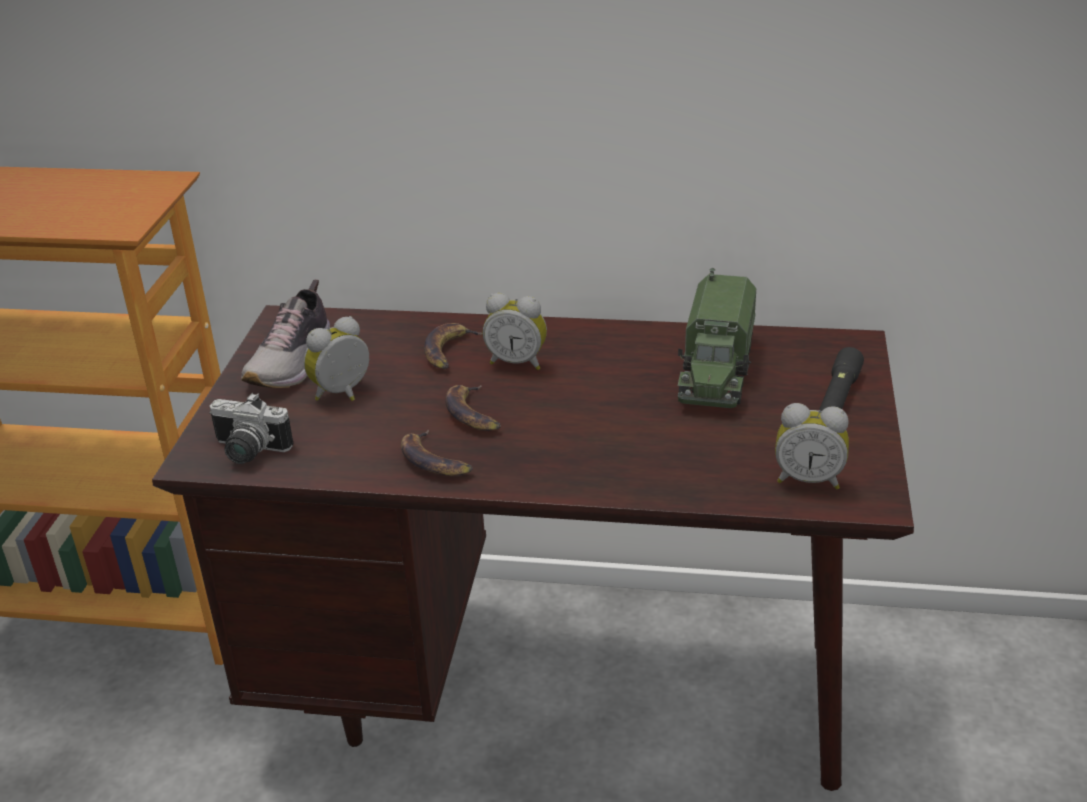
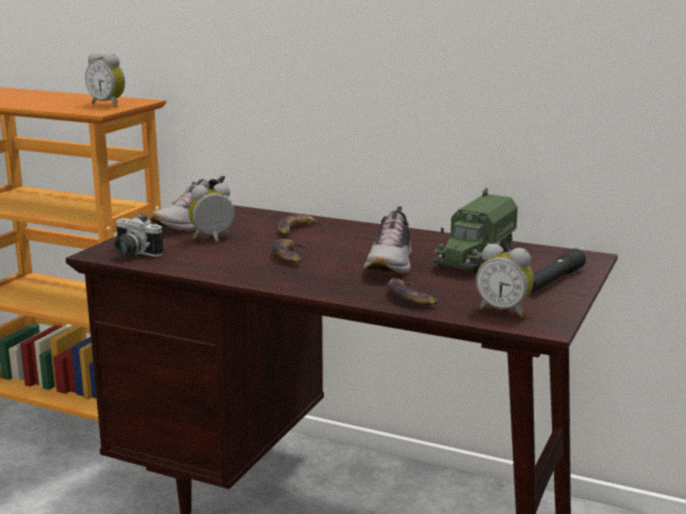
camera: 15 degrees right, 15 degrees down
(434, 461) = (247, 271): banana -> banana (411, 297)
(517, 362) = (339, 238): alarm clock -> alarm clock (109, 104)
(617, 405) = (391, 263): none -> shoe

